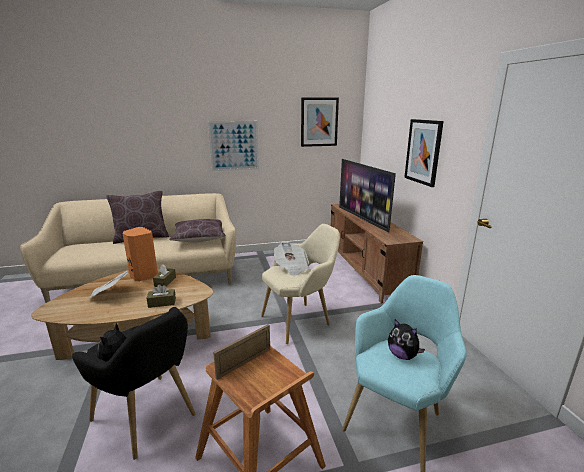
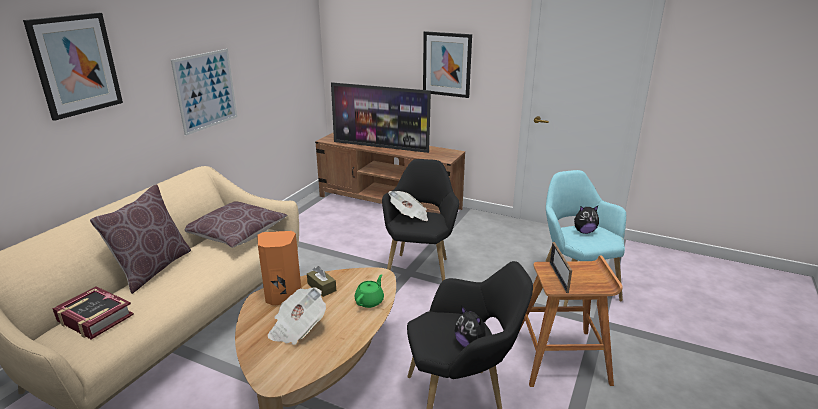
camera: 50 degrees left, 5 degrees up
(84, 246) = (94, 318): none -> book
(162, 303) = (370, 301): brown tissue box -> green teapot
(300, 320) = (420, 269): beige armchair -> black armchair
(319, 122) = (286, 39): picture -> picture (76, 65)

